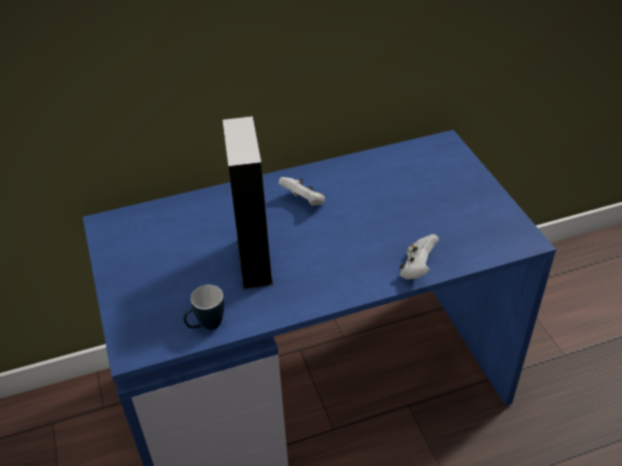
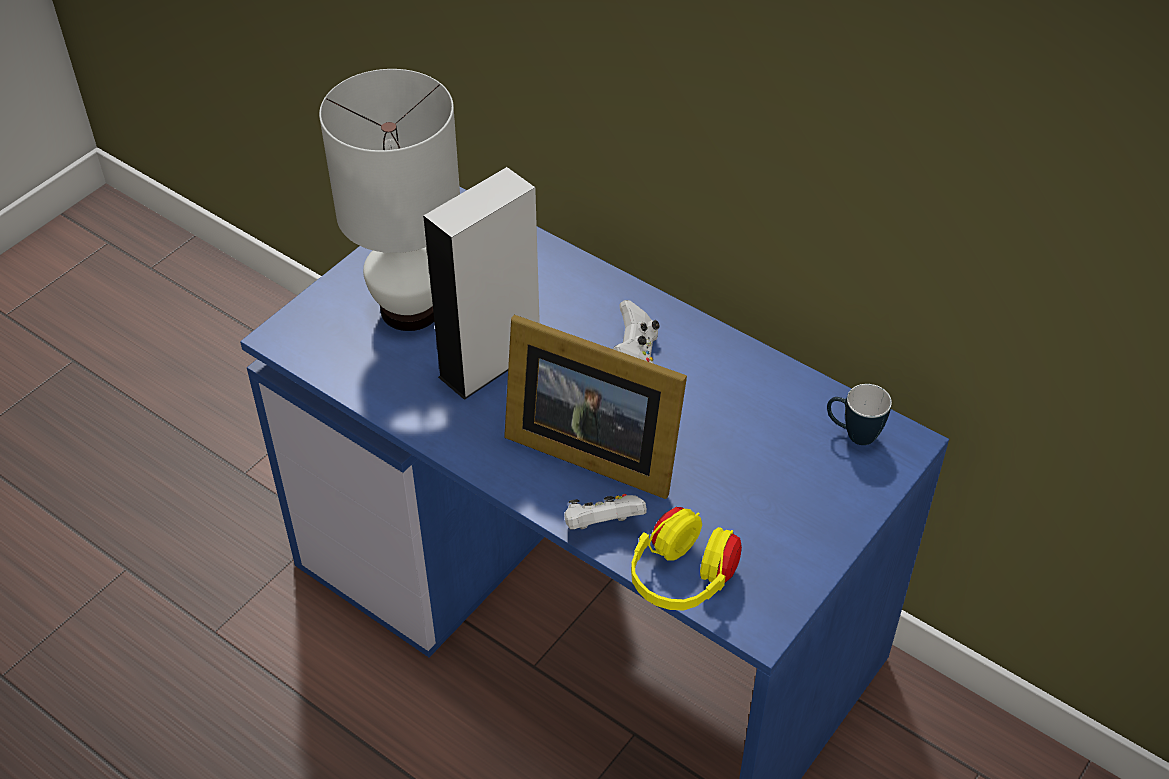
camera: 55 degrees right, 5 degrees up
(174, 277) = (410, 308): none -> white table lamp
(206, 326) = (358, 376): mug -> mug (853, 434)
(356, 249) = (589, 447): none -> picture frame
(477, 254) = (682, 579): none -> yellow headphones

